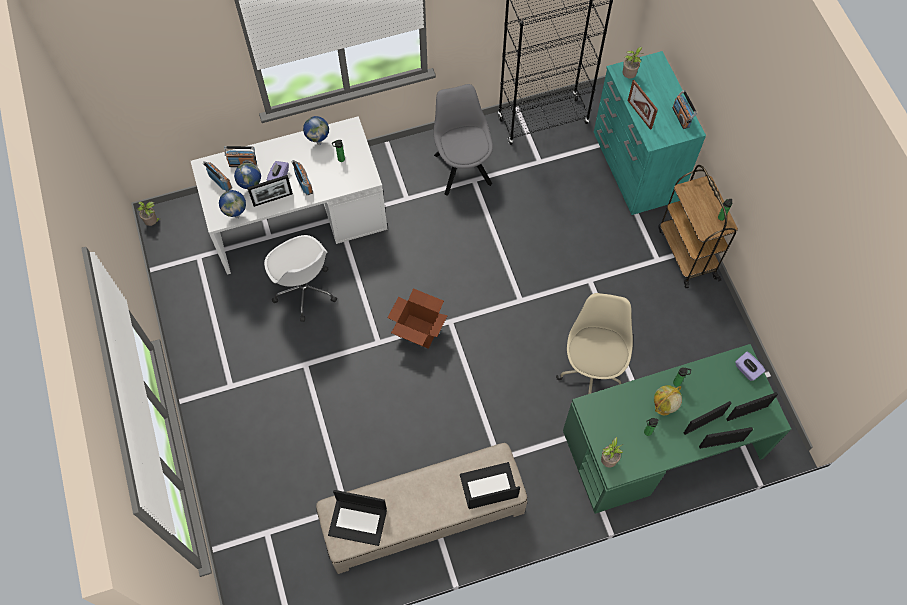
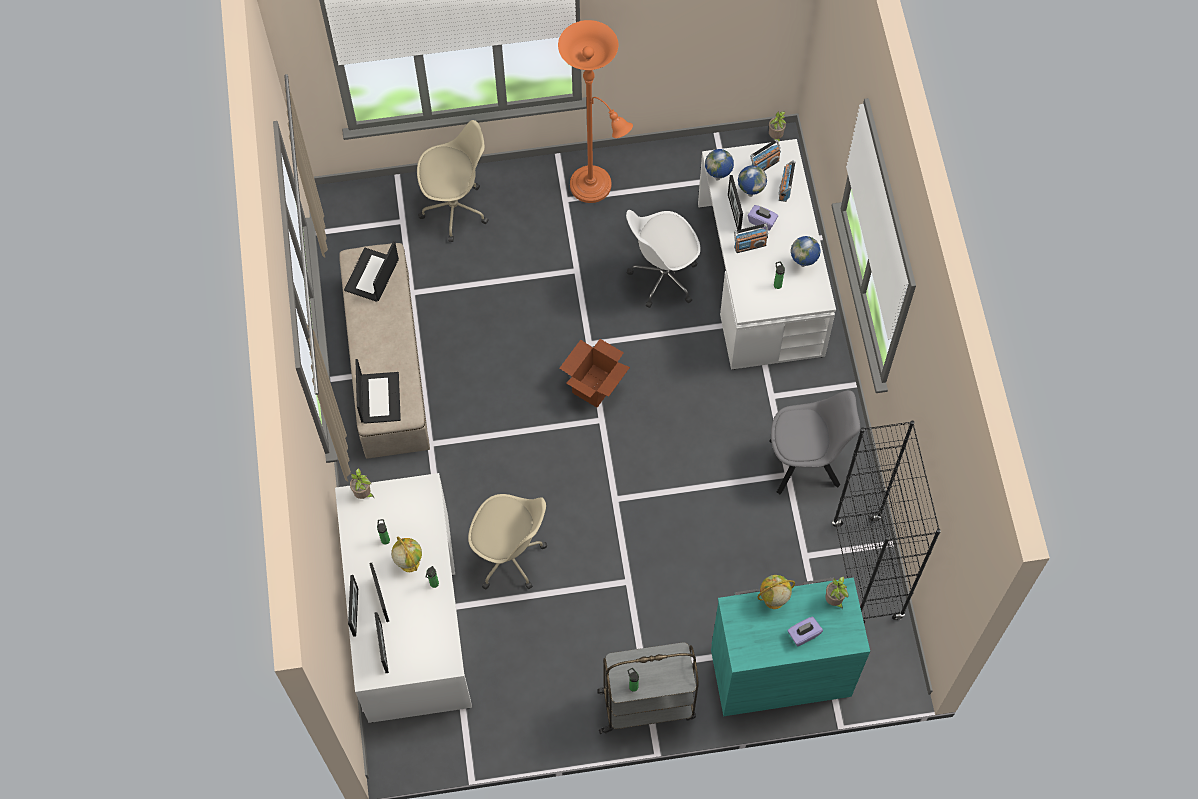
camera: 100 degrees right, 0 degrees up
(216, 362) = (595, 188): none -> orange floor lamp
(249, 483) = (456, 210): none -> beige office chair
(639, 114) = (773, 600): picture frame -> globe
(662, 445) = (408, 616): green desk -> white desk
(681, 117) = (763, 649): radio -> none
(687, 252) = (647, 705): brown cart -> grey cart
(747, 370) = (433, 663): purple tissue box -> purple tissue box (803, 634)

